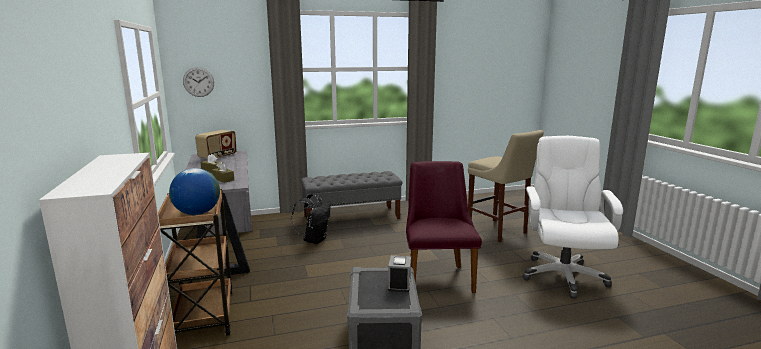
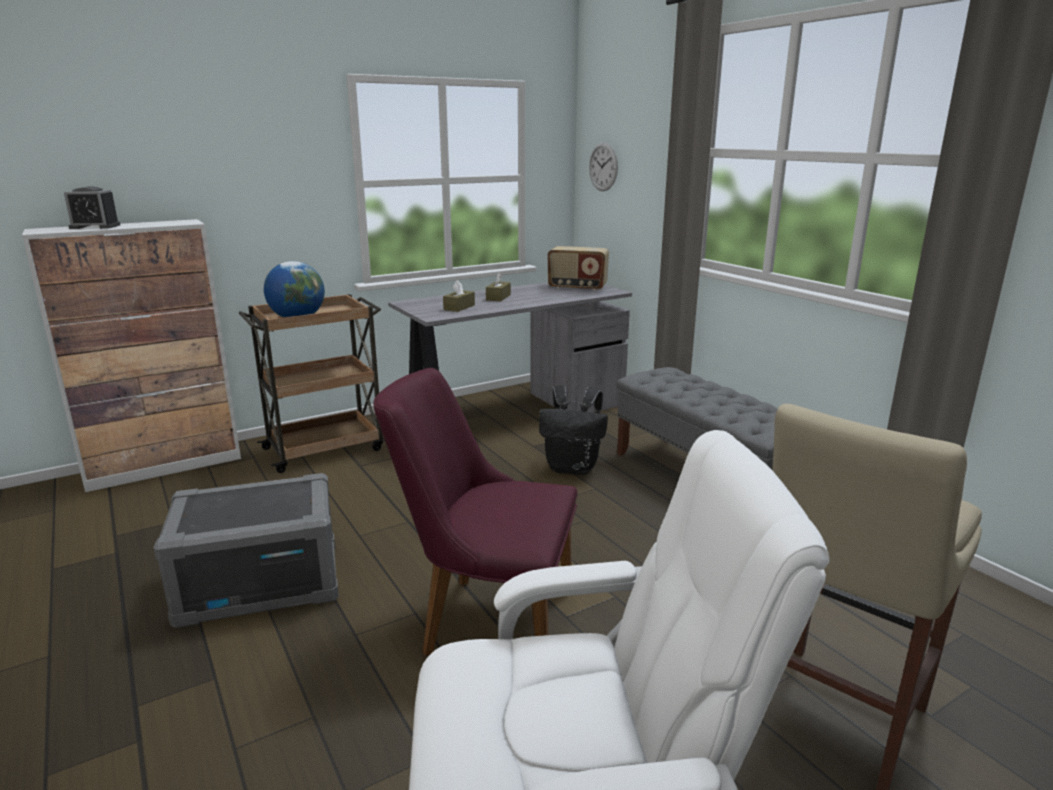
camera: 75 degrees right, 5 degrees up
(399, 284) = (258, 517): alarm clock -> alarm clock (95, 227)
(437, 275) = (485, 620): purple chair -> purple chair turned 150 degrees counterclockwise

